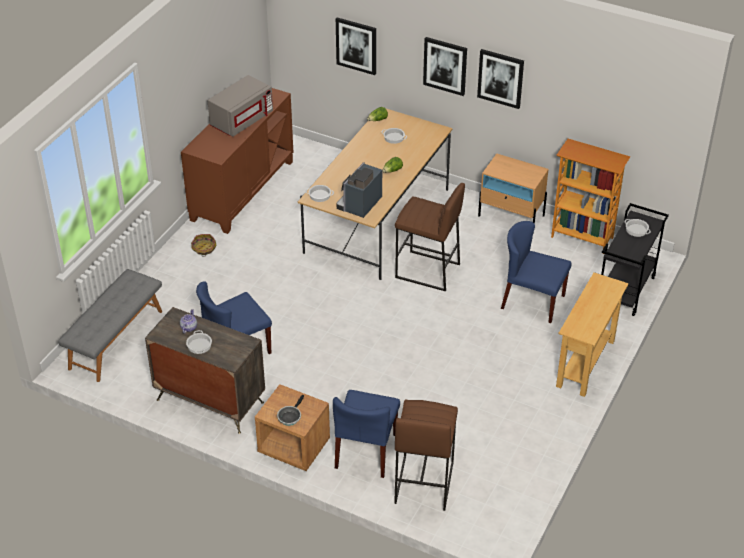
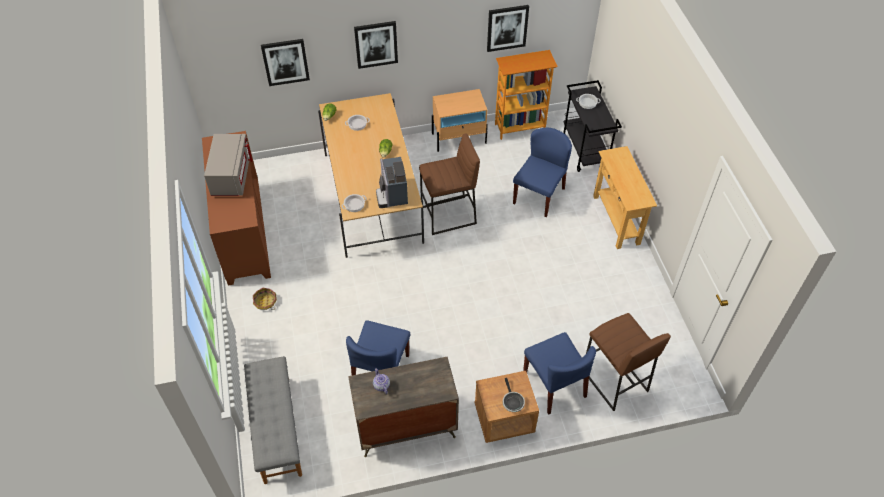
camera: 40 degrees left, 10 degrees up
(199, 345) = (407, 395): cooking pot -> none
(500, 78) = (429, 34): picture -> picture (507, 27)
(532, 301) = (539, 195): blue chair -> blue chair turned 135 degrees clockwise

